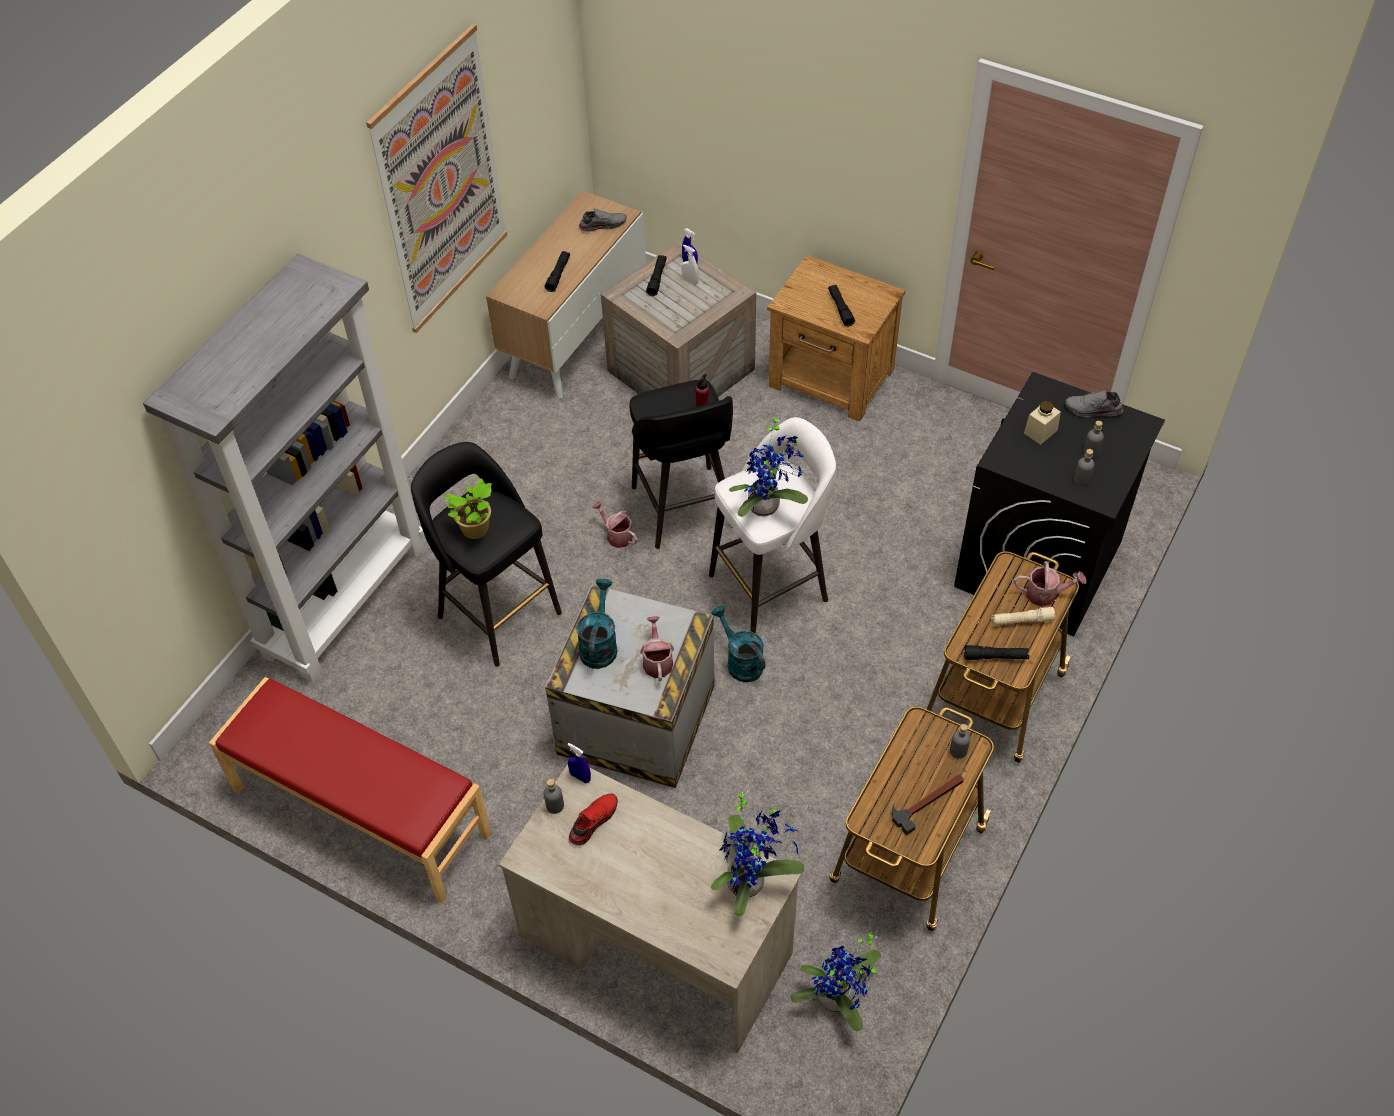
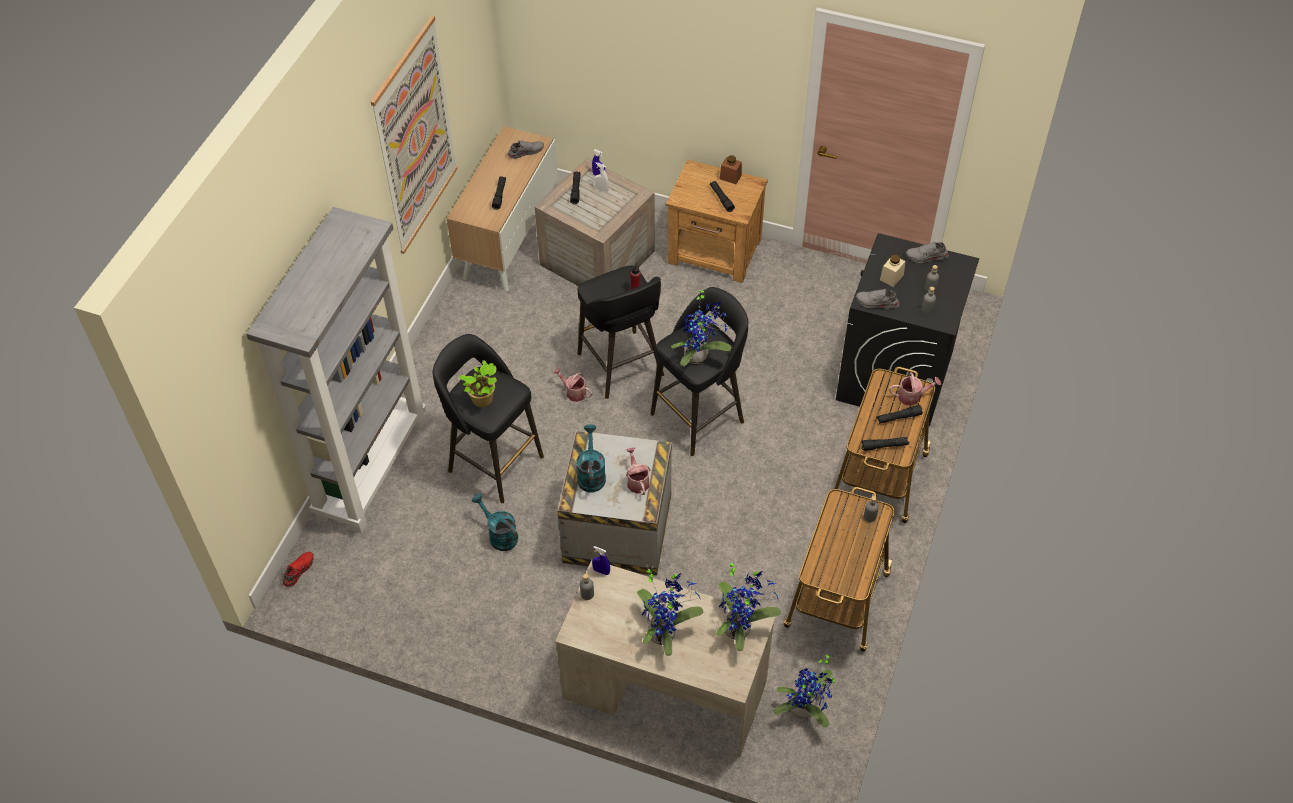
camera: 10 degrees left, 0 degrees up
(360, 812) = (421, 626): red bench -> none
(592, 821) = (617, 601): red shoe -> red shoe (298, 571)
(647, 873) = (664, 632): none -> potted plant
(740, 661) = (687, 476): turquoise watering can -> turquoise watering can (499, 535)
(771, 586) = (699, 416): white stool -> black stool
(857, 282) = (730, 177): none -> brown jar
(927, 801) = (854, 555): hammer -> none
(1014, 463) = (876, 303): none -> grey shoe
(1021, 621) = (898, 417): beige flashlight -> black flashlight

